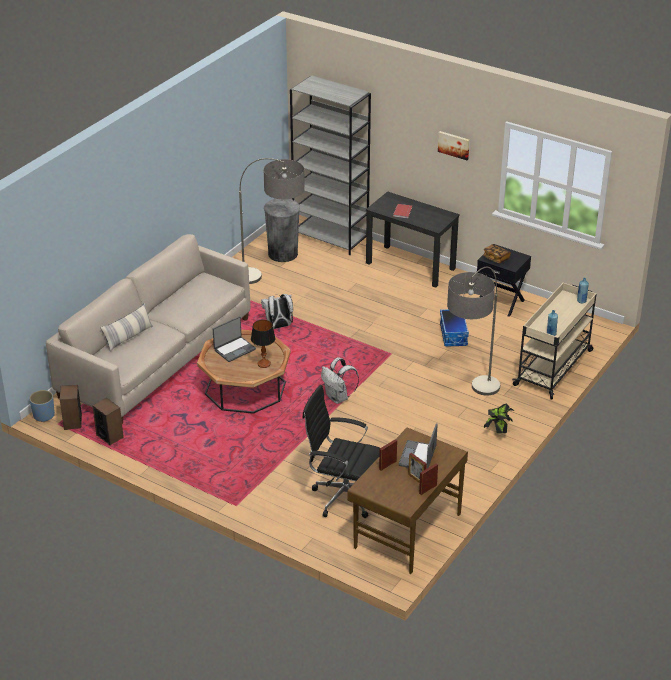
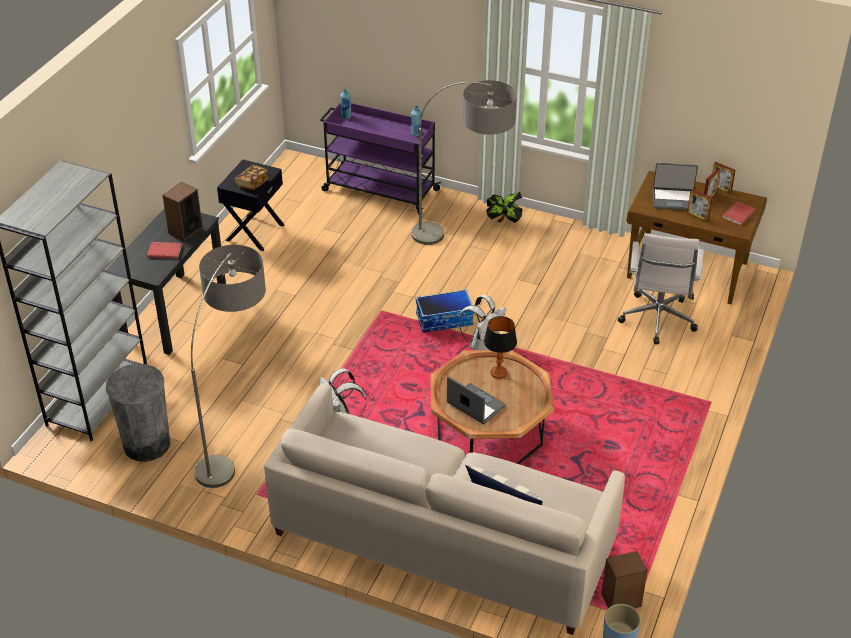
camera: 100 degrees left, 5 degrees up
(110, 436) = (635, 549): speaker -> speaker (185, 230)
(342, 496) = (657, 321): black office chair -> white office chair
(388, 491) = (737, 214): none -> red book
(454, 145) = (145, 125): picture -> none
(454, 335) = (330, 264): storage box -> storage box (444, 319)
(554, 367) = (379, 190): beige cart -> purple cart

